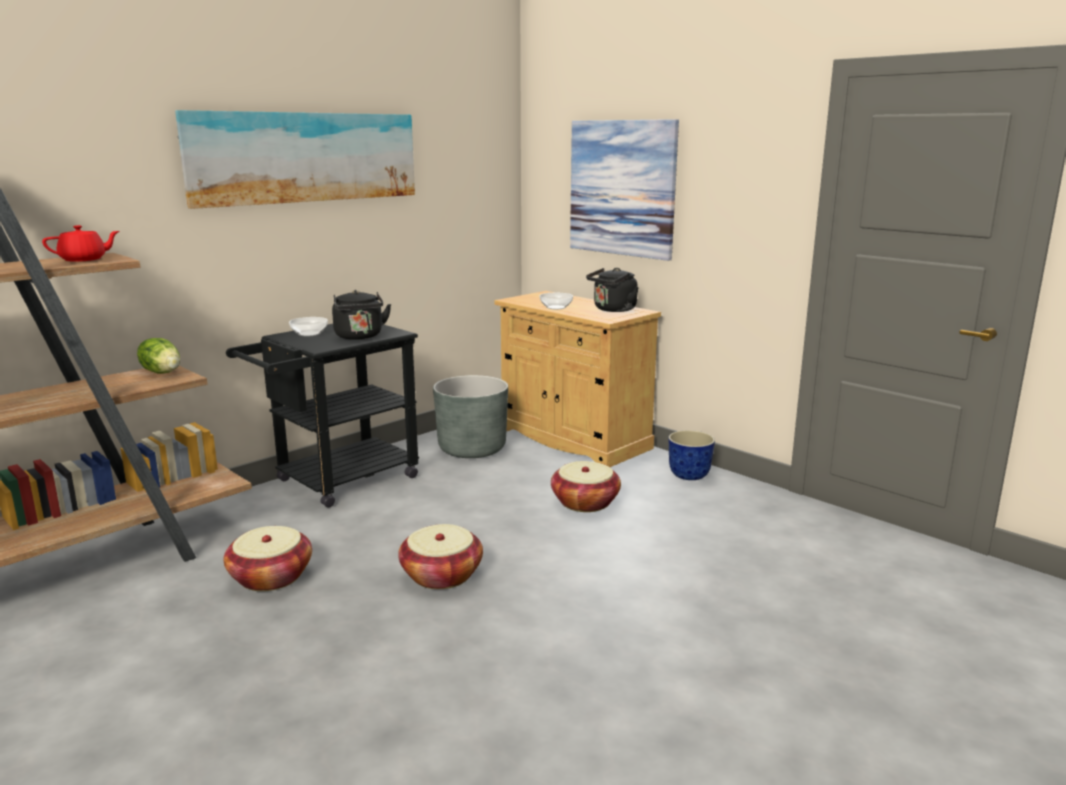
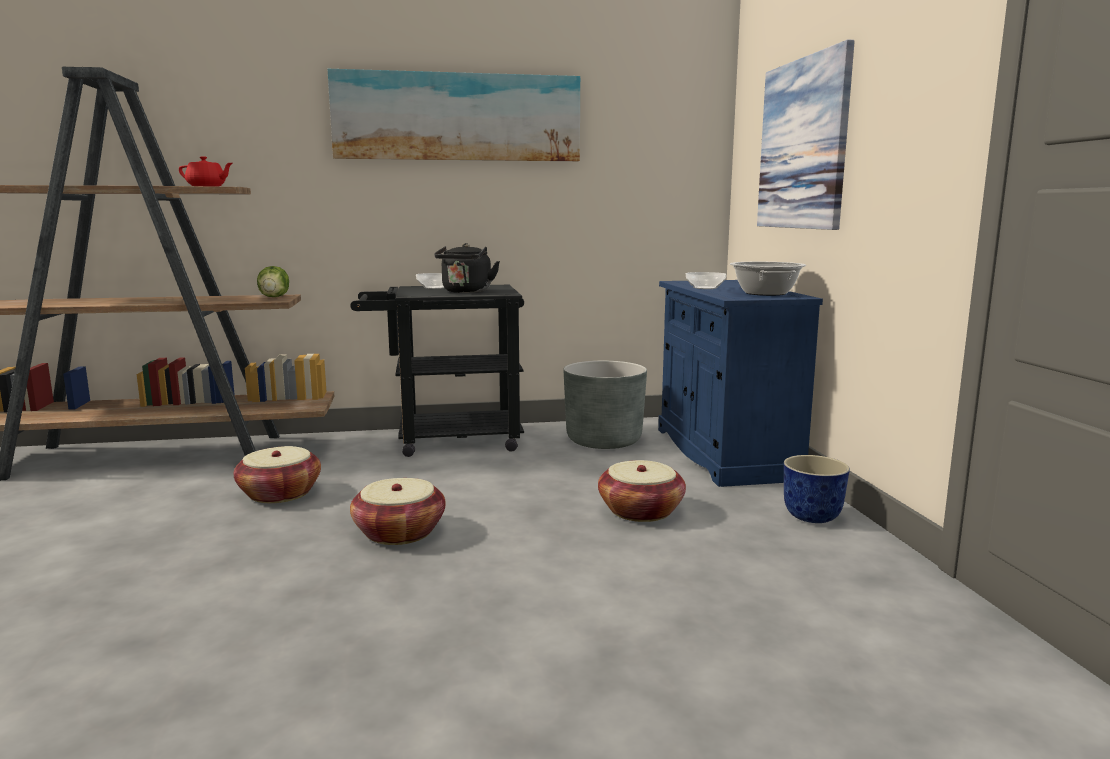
camera: 35 degrees right, 5 degrees down
(573, 438) = (724, 453): beige cabinet -> blue cabinet
(613, 310) = (765, 293): black kettle -> cooking pot

